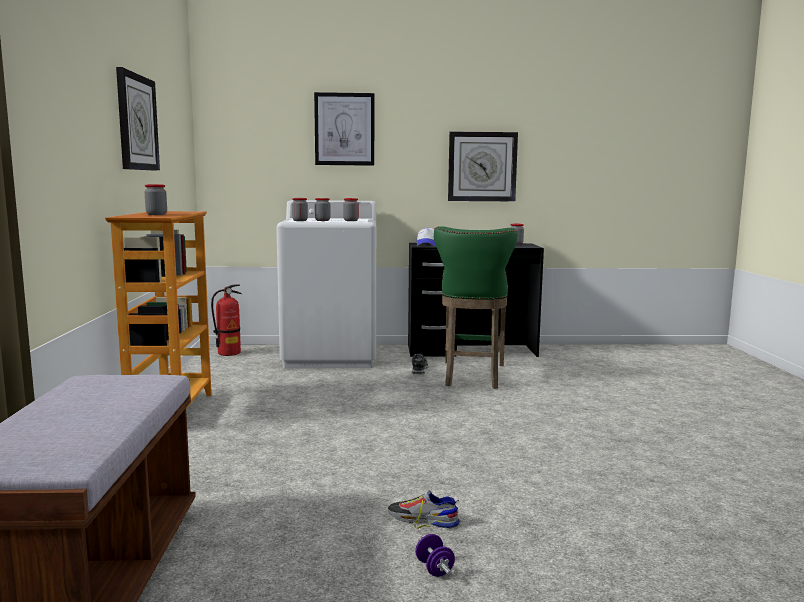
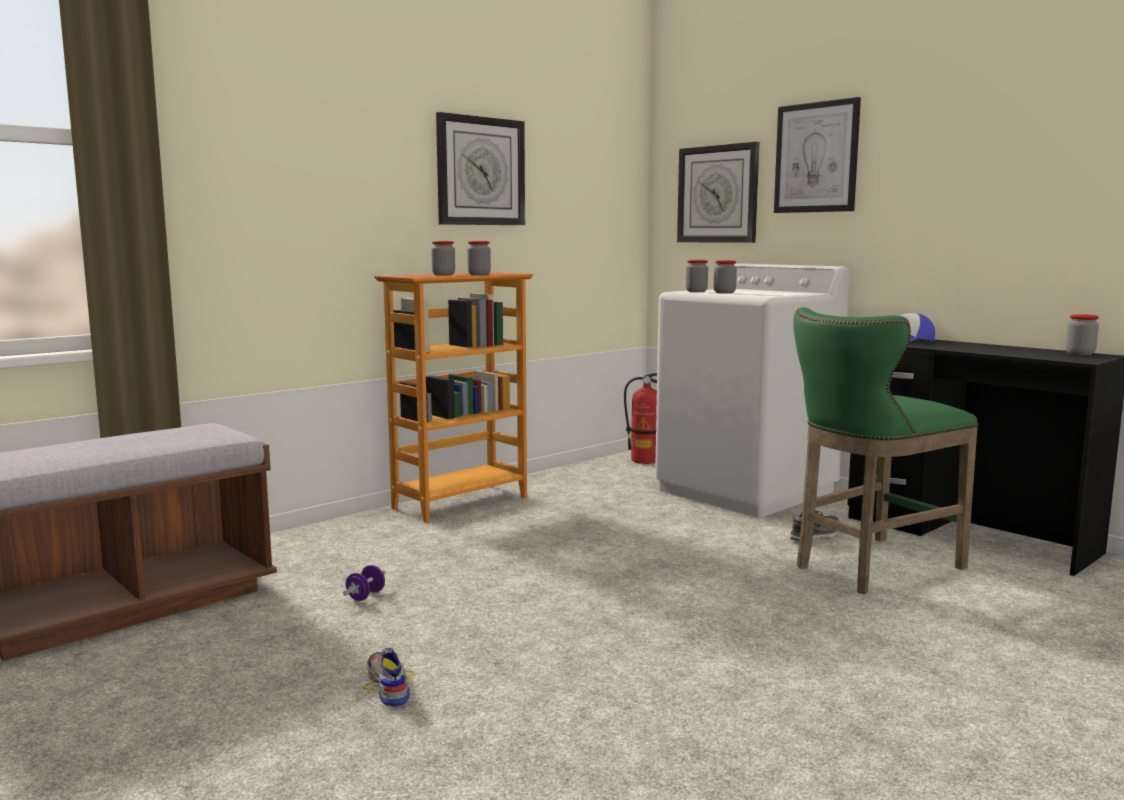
camera: 50 degrees right, 0 degrees up
(350, 220) = (759, 294): jar -> jar (479, 274)
(434, 568) = (283, 728): purple dumbbell -> purple dumbbell (366, 596)
(482, 166) = (1035, 207): wall clock -> wall clock (718, 194)

